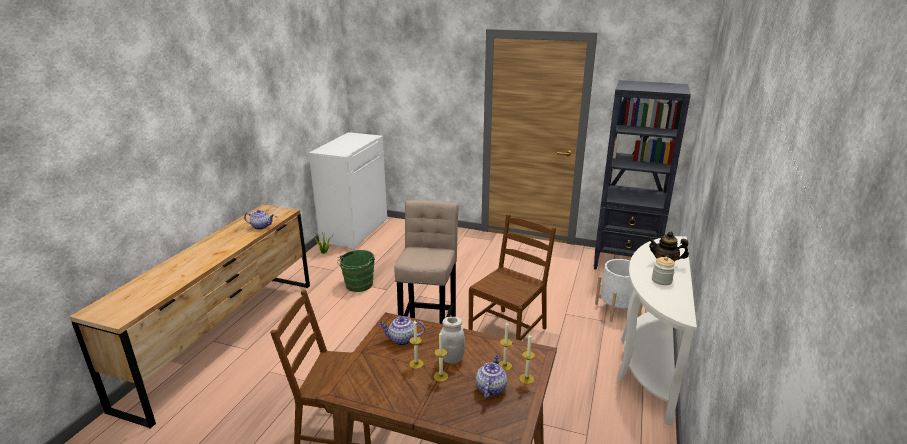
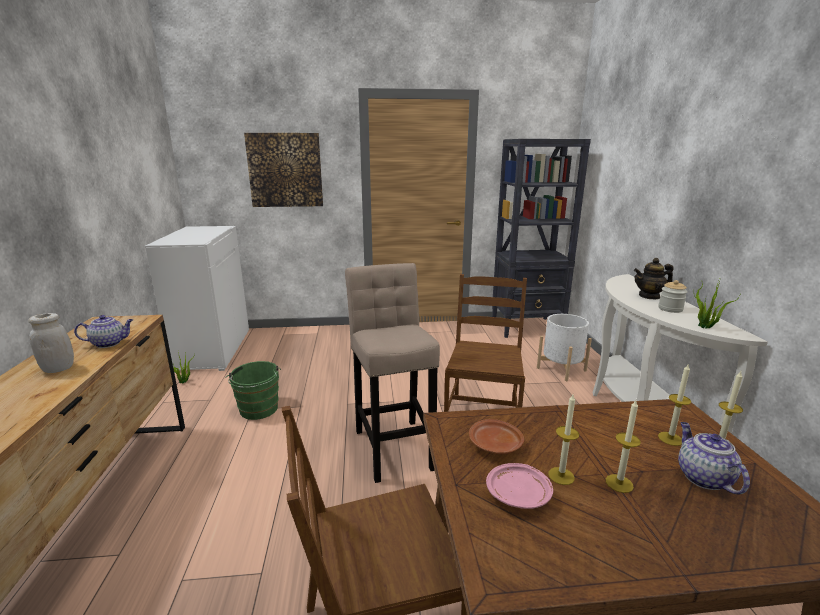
camera: 25 degrees left, 5 degrees down
(385, 365) = (519, 494): none -> pink plate
(402, 340) = (495, 445): teapot -> brown plate
(423, 94) = (285, 170): none -> picture
(452, 359) = (597, 451): white jar -> white jar (58, 369)
(662, 303) = (705, 327): none -> potted plant

